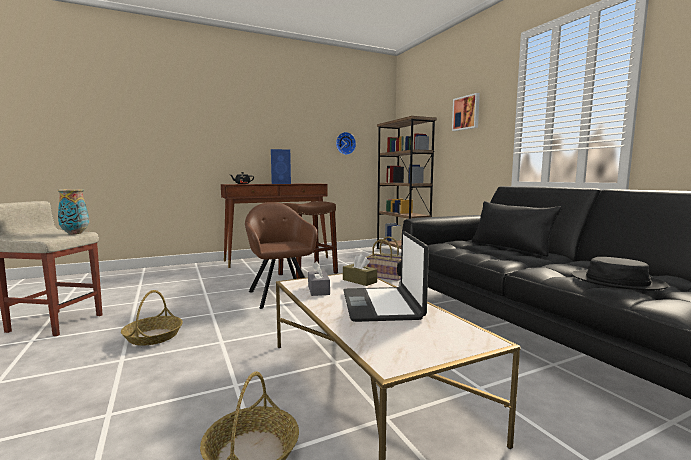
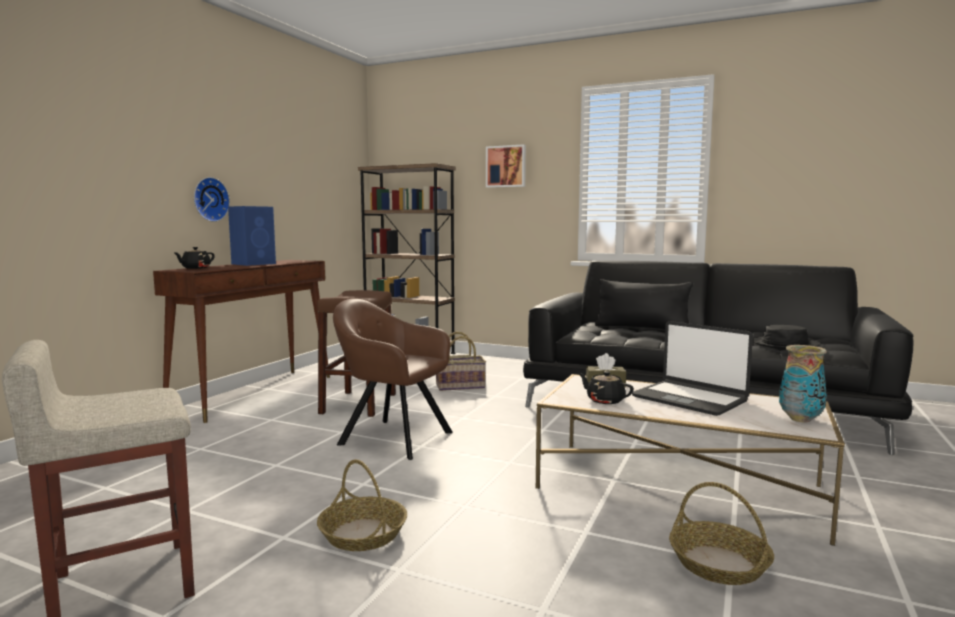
camera: 40 degrees left, 0 degrees up
(75, 233) = (157, 395): vase -> vase (800, 419)
(318, 290) = (604, 400): grey tissue box -> black teapot
(345, 143) = (316, 194): wall clock -> wall clock (209, 199)

